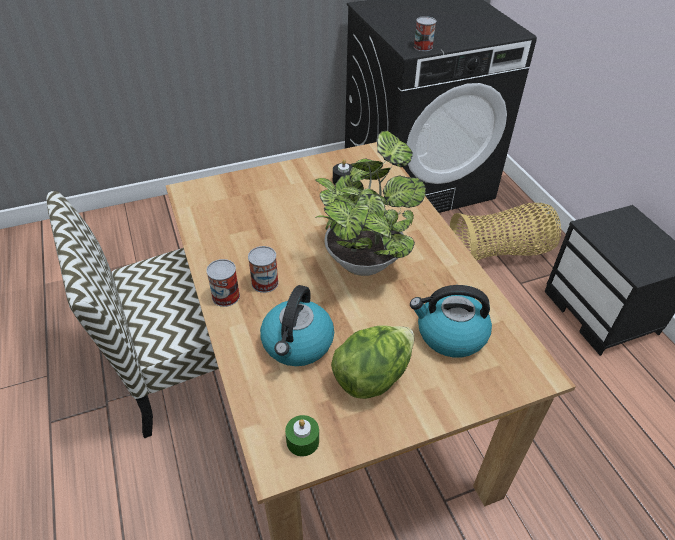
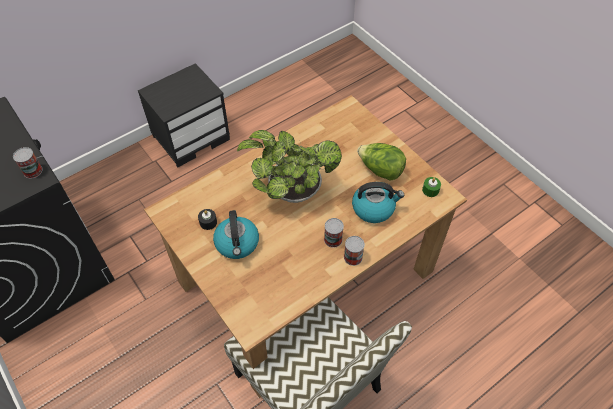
camera: 105 degrees left, 10 degrees up
(450, 334) = (338, 142): kettle -> kettle (237, 244)
(500, 252) = (138, 195): basket -> none

